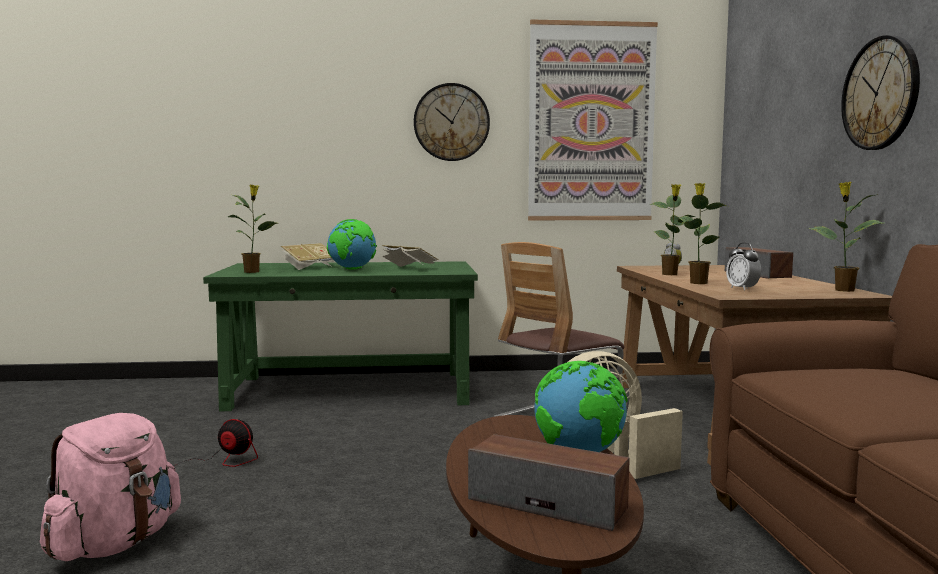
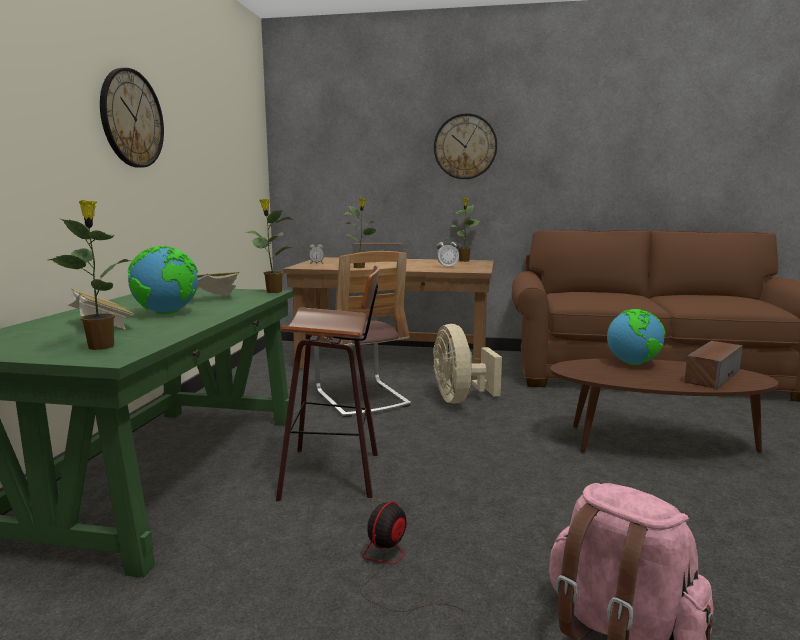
camera: 75 degrees left, 5 degrees up
(366, 432) = (335, 473): none -> stool
(591, 122) = (216, 135): picture -> none
(698, 283) = (412, 268): potted plant -> potted plant (273, 291)

